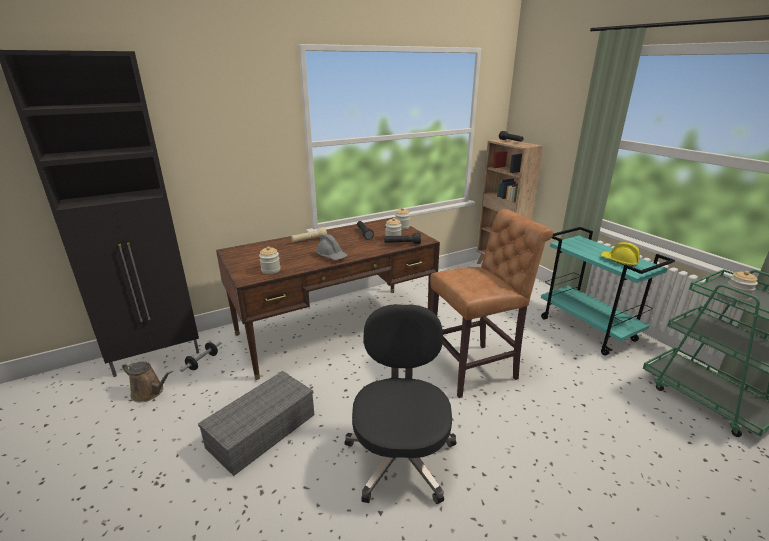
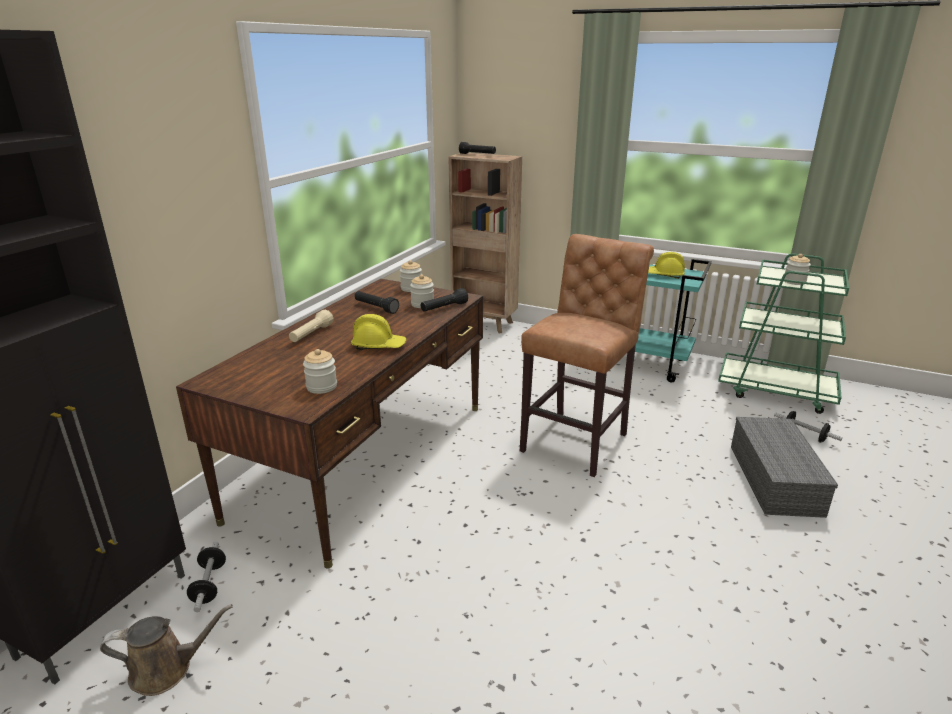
camera: 35 degrees left, 0 degrees up
(262, 429) = (415, 620): grey storage box -> grey storage box (772, 478)
(331, 256) = (378, 346): grey hard hat -> yellow hard hat
(400, 456) = (603, 562): black office chair -> none
(694, 447) = (804, 434): none -> dumbbell

